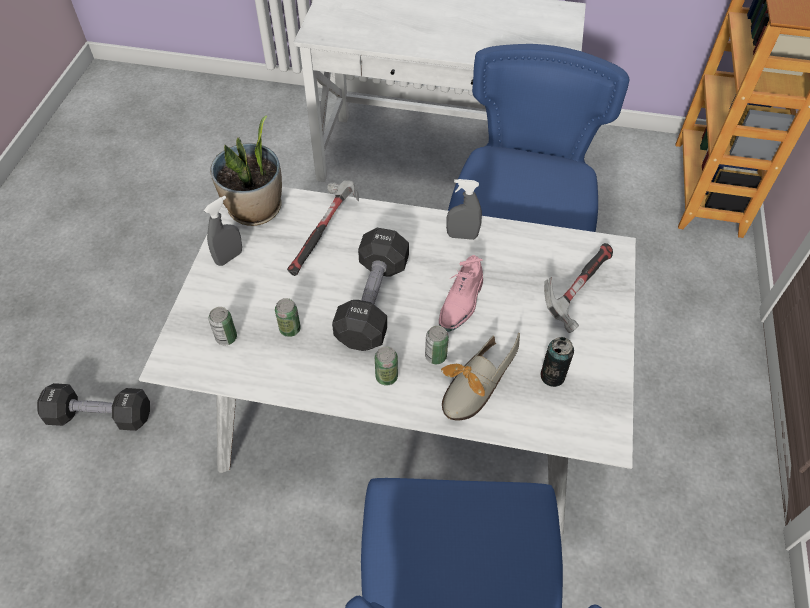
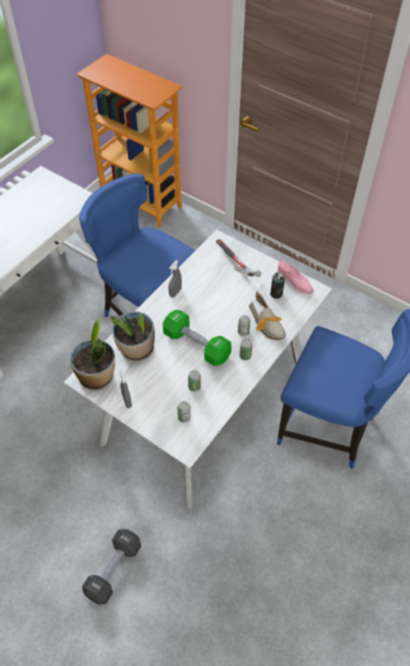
camera: 65 degrees left, 0 degrees up
(325, 233) = (136, 350): hammer -> potted plant
(373, 302) = (196, 345): black dumbbell -> green dumbbell
(461, 303) = (217, 310): pink shoe -> pink shoe (294, 282)

